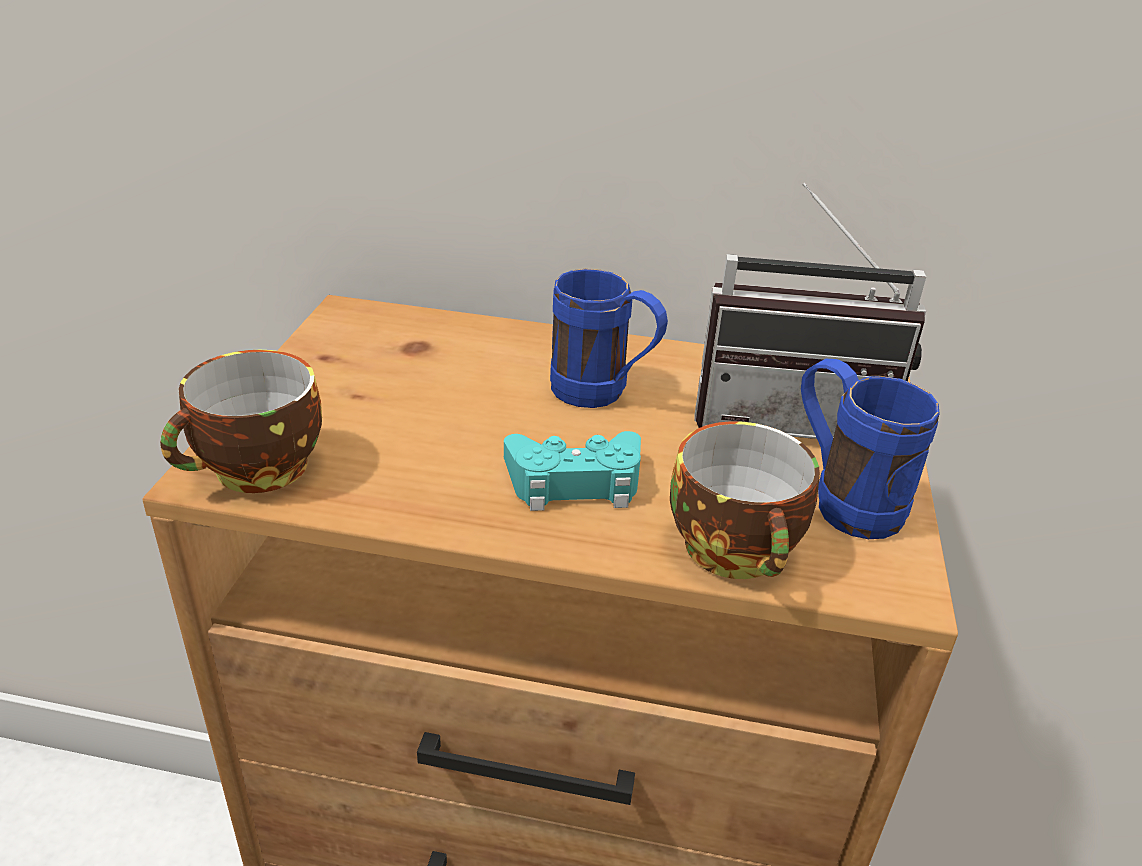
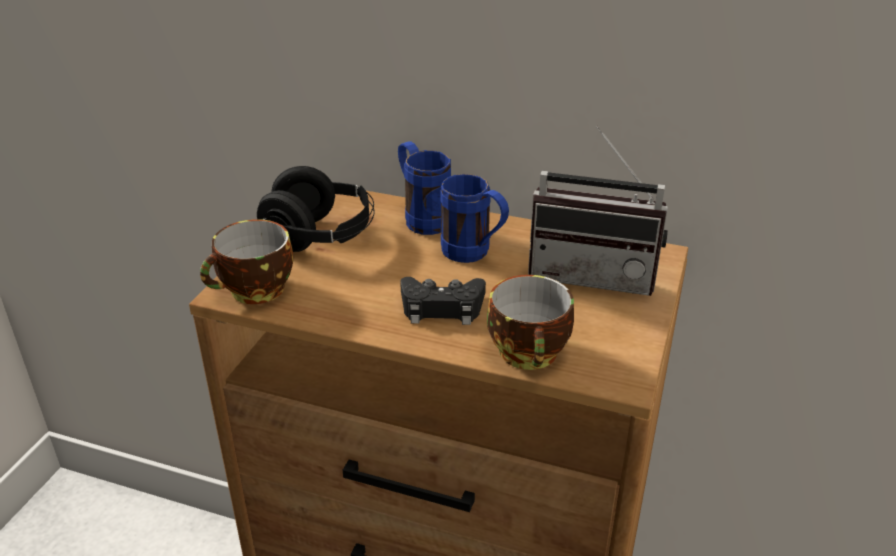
camera: 10 degrees right, 0 degrees up
(356, 378) = (320, 237): none -> black headphones
(574, 481) = (442, 307): turquoise game controller -> black game controller
(841, 500) = (607, 328): blue mug -> blue mug (422, 218)

